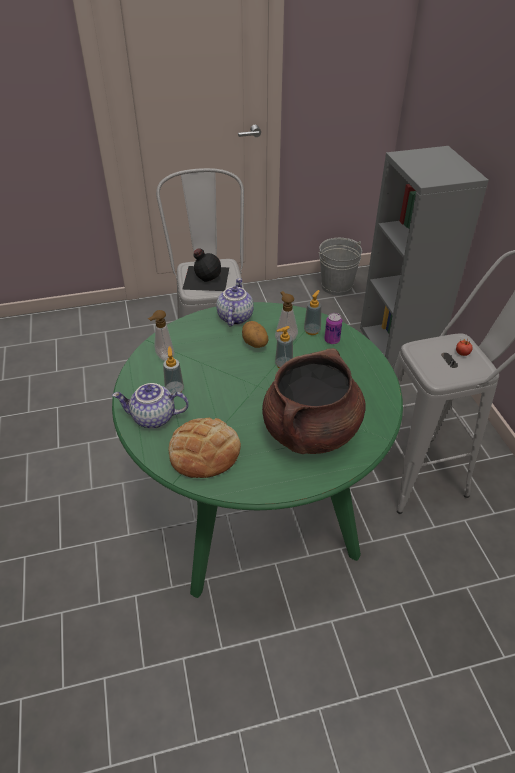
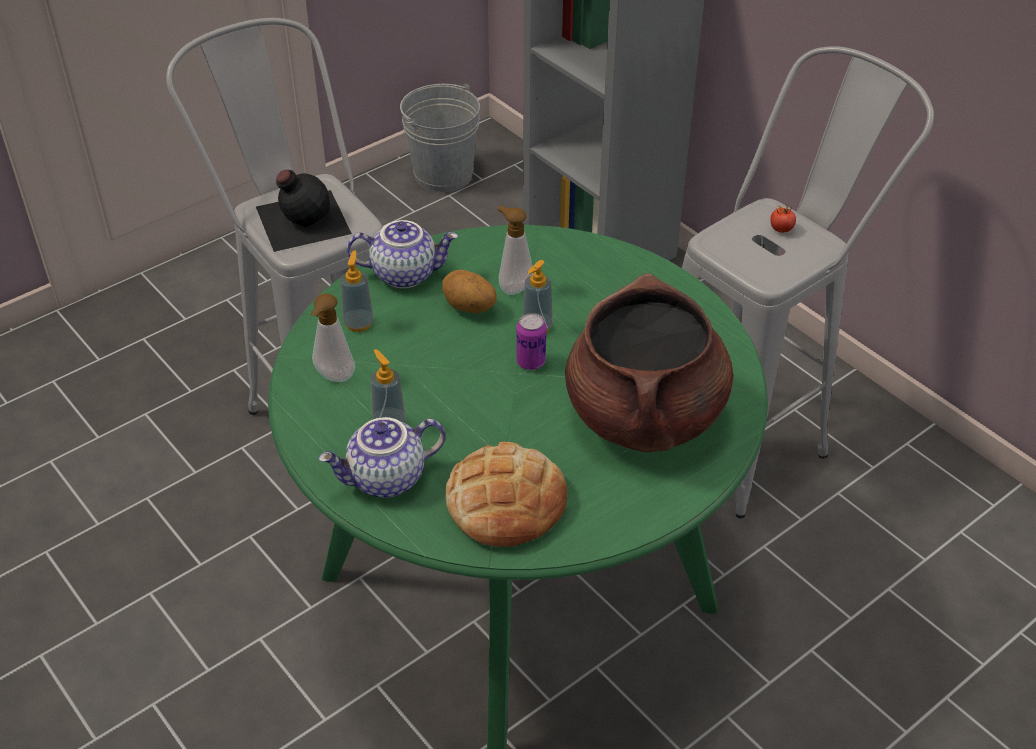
camera: 25 degrees left, 0 degrees up
(234, 317) = (405, 273): teapot -> teapot turned 105 degrees clockwise
(312, 330) = (546, 259): soap dispenser -> soap dispenser (358, 323)
(332, 340) = (586, 265): can -> can (531, 362)

